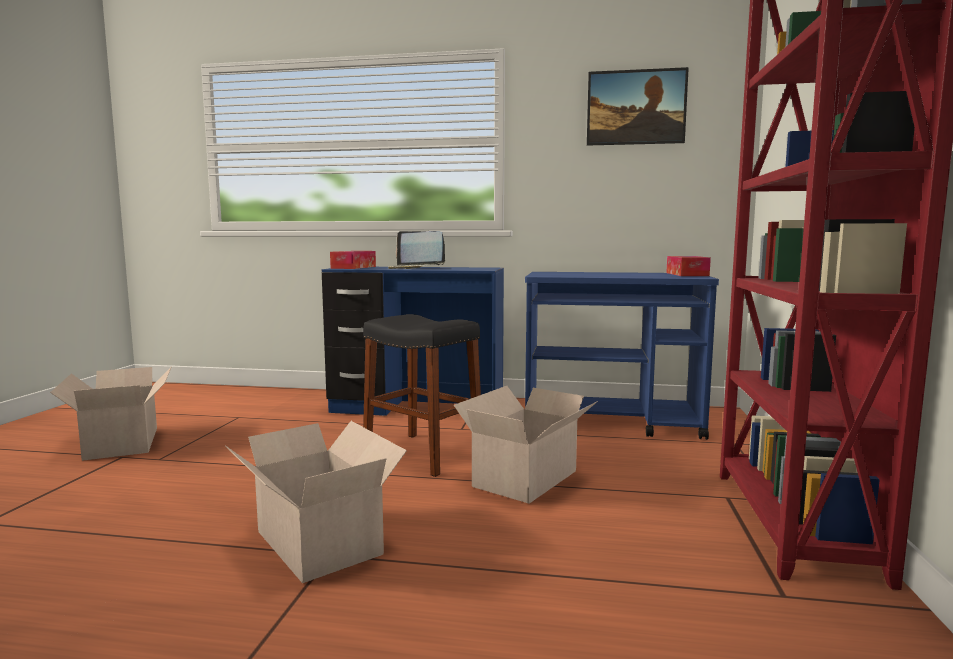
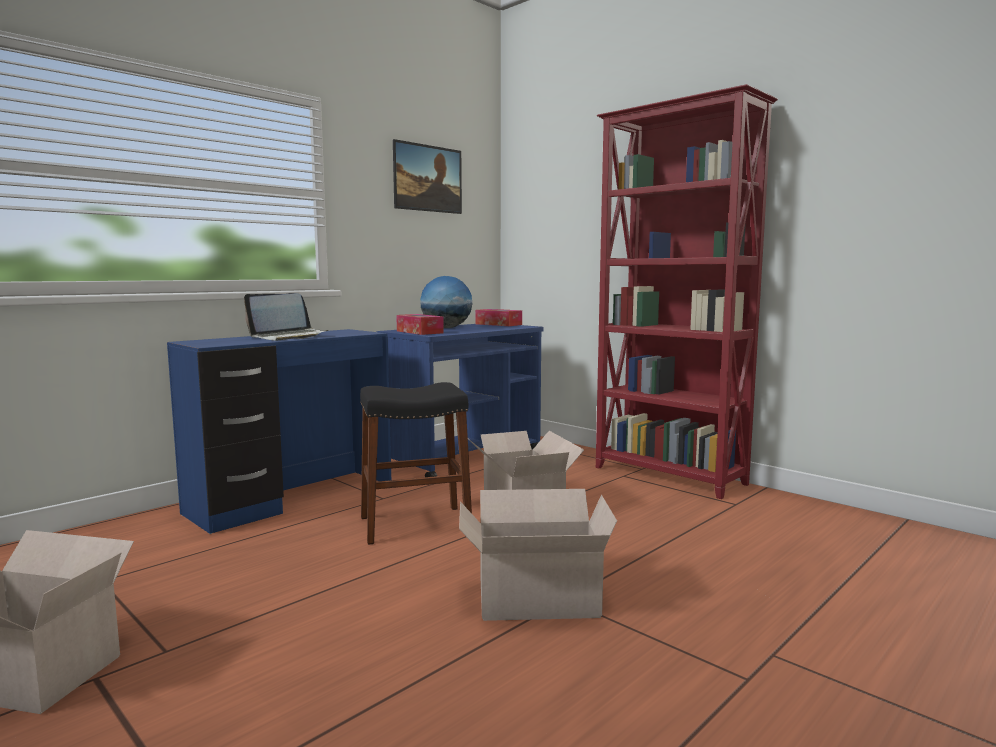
camera: 55 degrees left, 0 degrees up
(353, 267) = (210, 342): tissue box -> tissue box (419, 332)
(605, 273) = (446, 328): none -> globe

